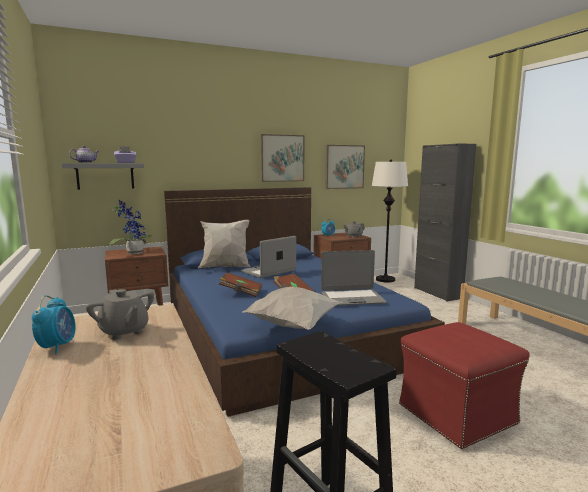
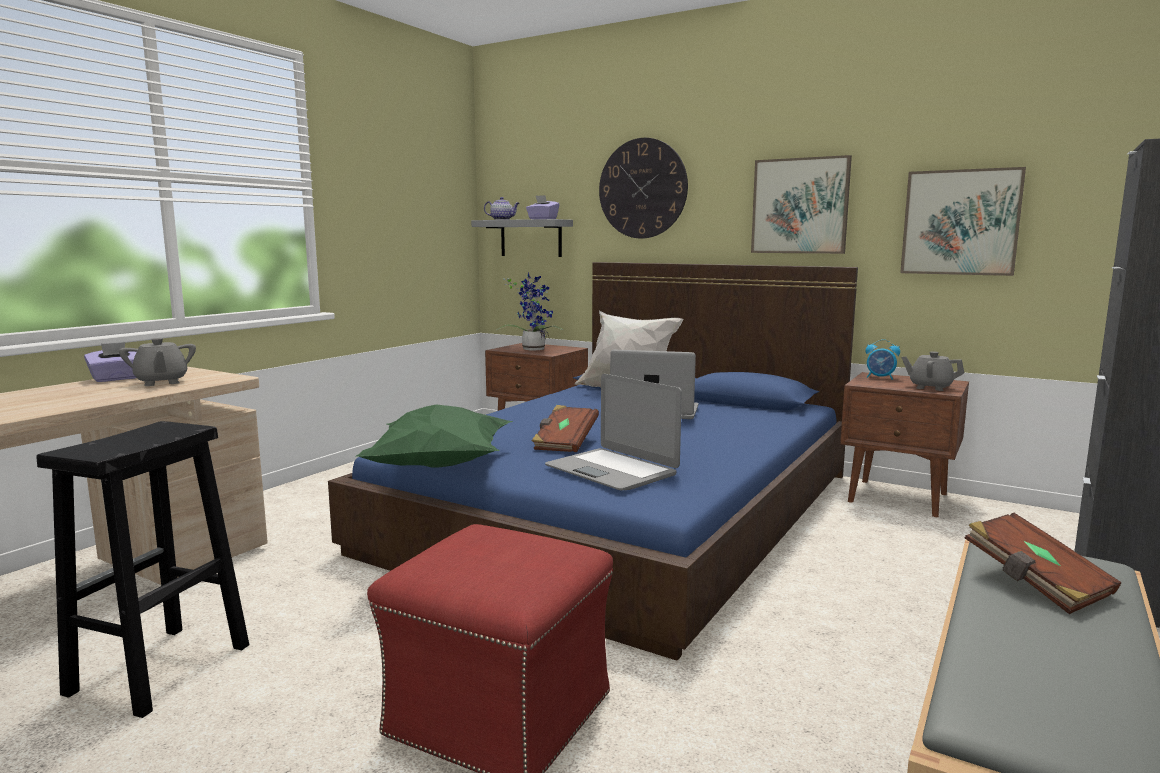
camera: 55 degrees right, 0 degrees up
(57, 346) = (117, 379): alarm clock -> purple tissue box
(124, 332) = (161, 382): grey teapot -> grey teapot turned 45 degrees counterclockwise
(193, 145) = (642, 188): none -> wall clock
(241, 292) = (525, 421): brown book -> brown book (1035, 583)
(294, 325) = (442, 467): white pillow -> green pillow
(385, 279) = (1047, 521): white floor lamp -> none

